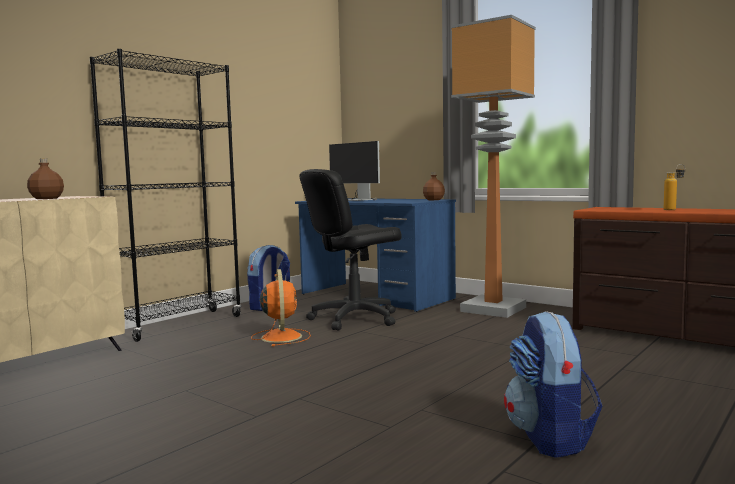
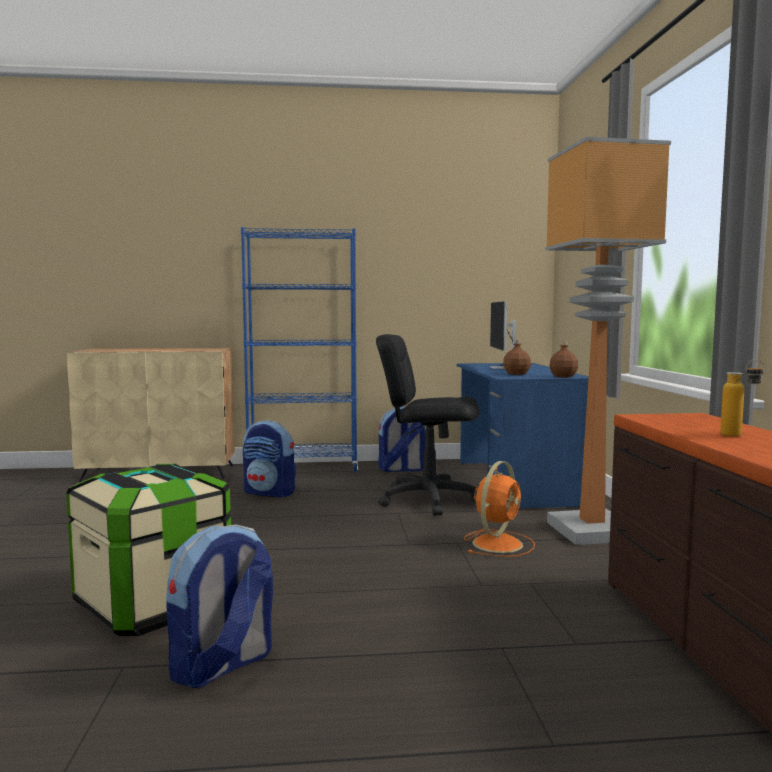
camera: 45 degrees right, 0 degrees up
(46, 198) = (173, 350): brown bottle -> brown bottle (516, 374)
(178, 325) = (303, 468): black bookcase -> blue bookcase
(211, 347) = (270, 492): none -> backpack
(281, 336) = (331, 499): orange fan -> orange fan (498, 543)
(390, 436) = (154, 604): none -> storage box

